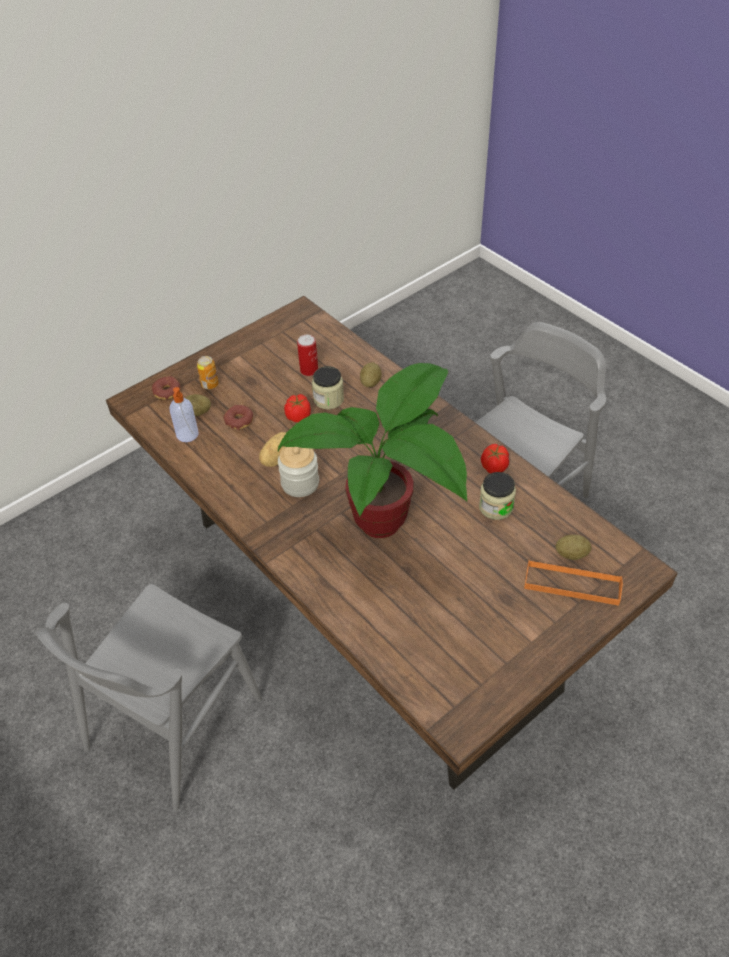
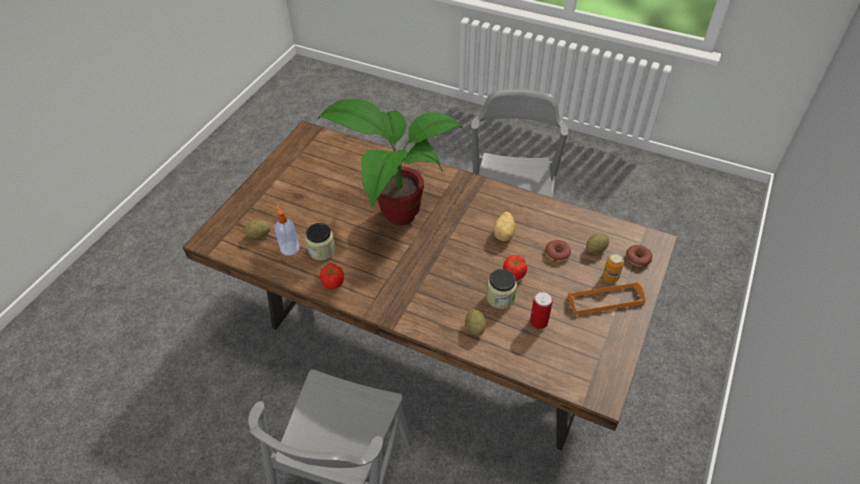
camera: 155 degrees right, 0 degrees up
(187, 435) = (585, 229): soap dispenser -> soap dispenser (289, 248)
(300, 483) = (473, 222): jar -> none
(572, 585) = (256, 216): orange tray -> orange tray (605, 300)

